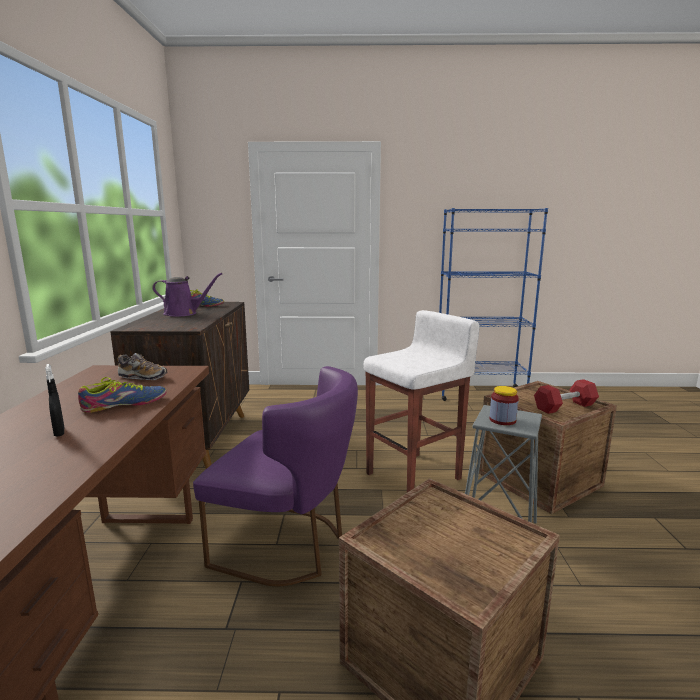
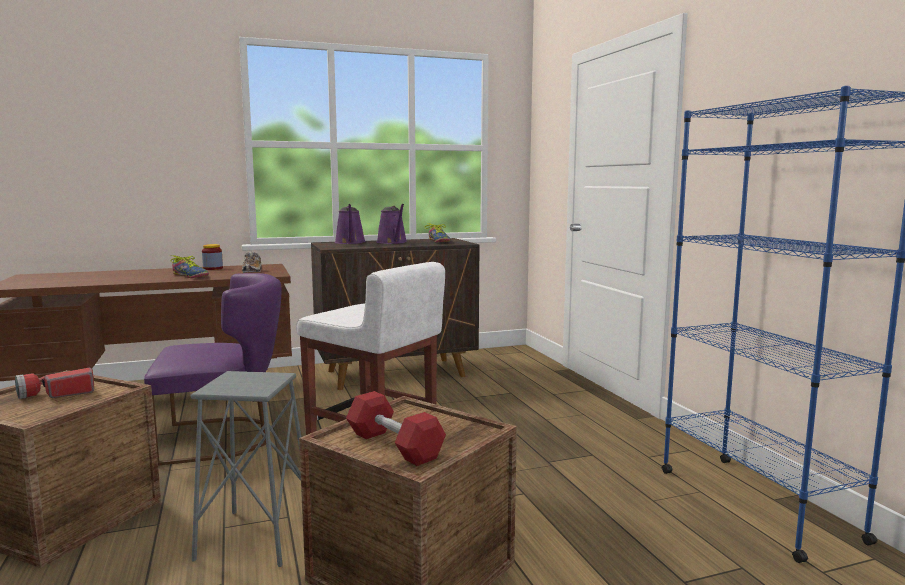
camera: 70 degrees right, 5 degrees down
(59, 432) = (142, 276): black spray bottle -> none
(155, 322) = (350, 242): none -> purple watering can
(288, 545) = (223, 438): purple chair -> purple chair turned 105 degrees counterclockwise
(433, 536) = (56, 394): none -> flashlight
(502, 420) = (240, 380): jar -> jar (213, 268)

